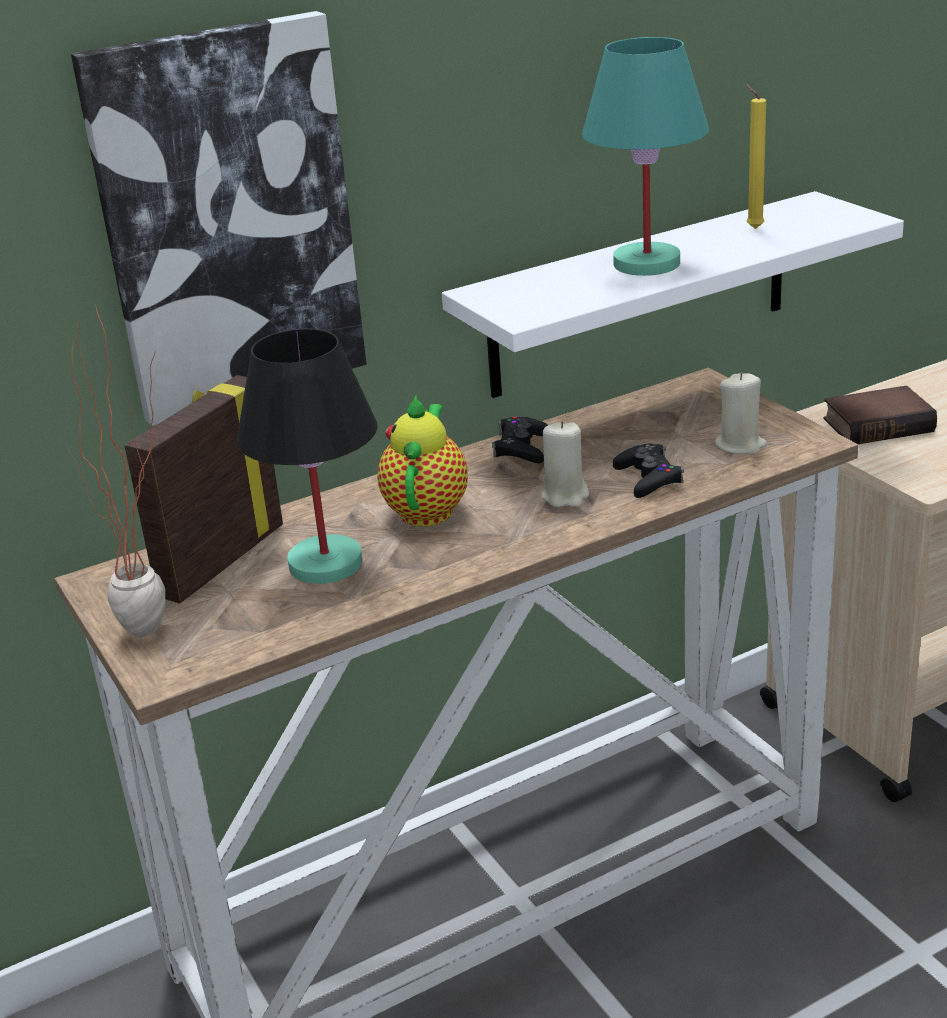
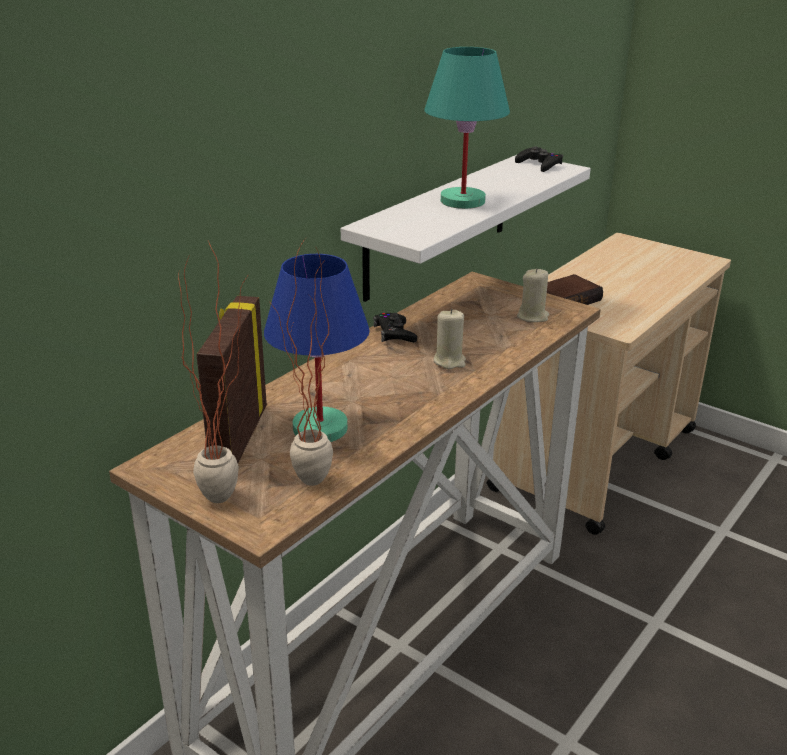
camera: 25 degrees left, 0 degrees up
(227, 220) = (222, 177): picture -> none
(252, 638) = (308, 488): none -> potted plant
(326, 565) = (321, 429): black table lamp -> blue table lamp
(428, 509) = (362, 381): teapot -> none
(648, 478) = (493, 343): black game controller -> black game controller (539, 164)
(752, 228) = (506, 176): yellow candle -> none

